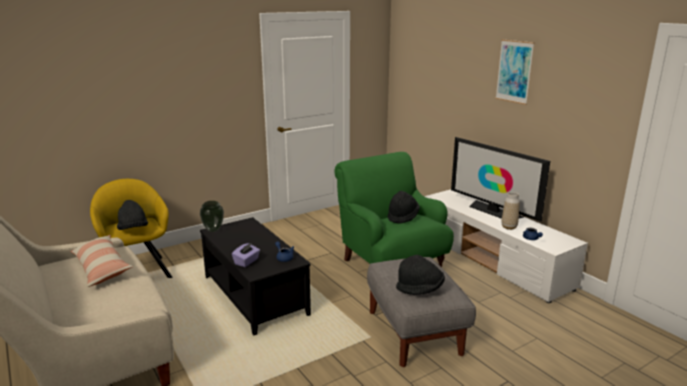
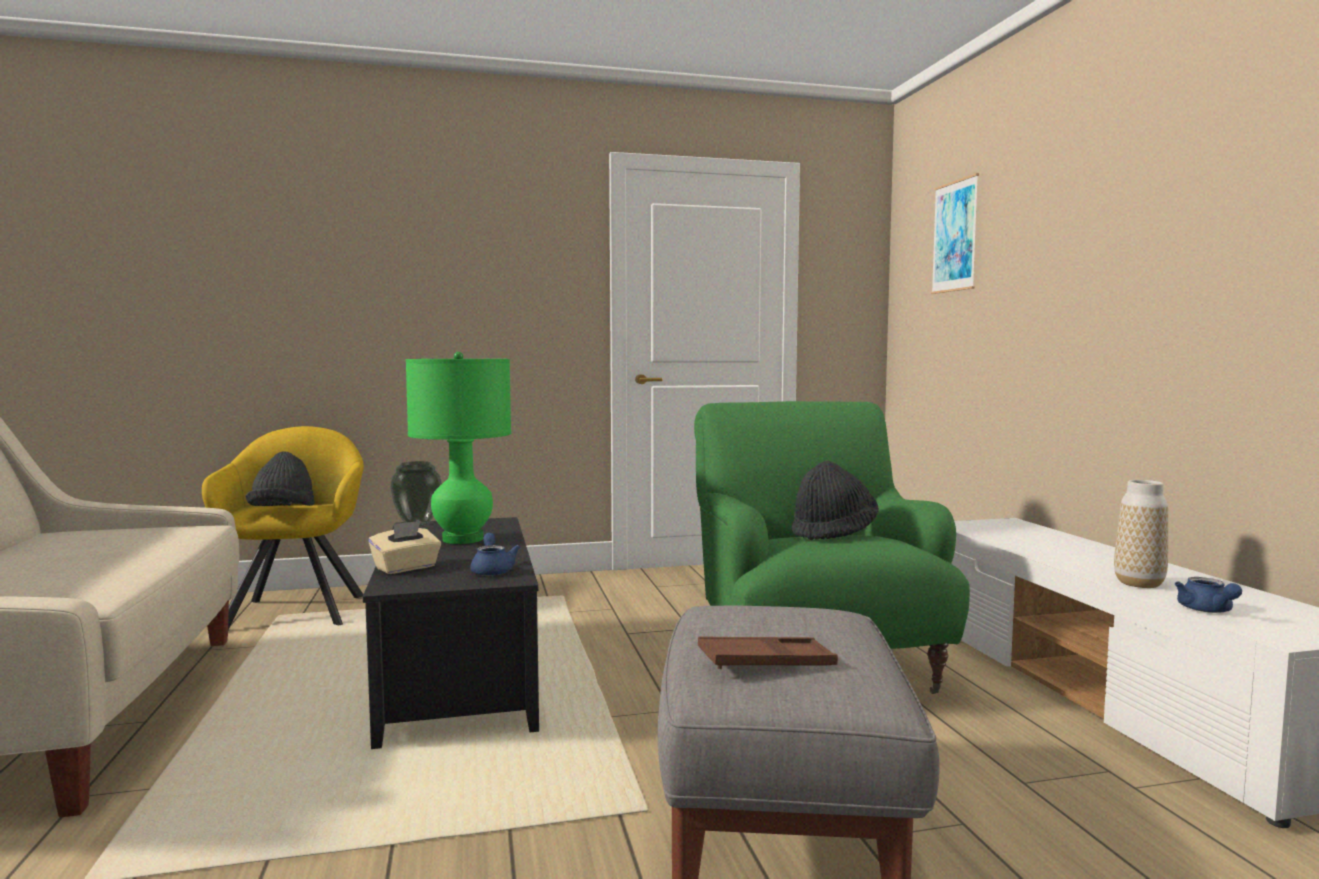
camera: 20 degrees right, 15 degrees down
(101, 268) = (126, 541): pillow -> none
(246, 262) = (406, 568): purple tissue box -> beige tissue box
(247, 238) = (462, 539): none -> green table lamp
(420, 289) = (766, 662): black hat -> brown tray
(493, 211) = (1103, 555): television -> none
(514, 71) = (1148, 190): picture -> picture (955, 236)

